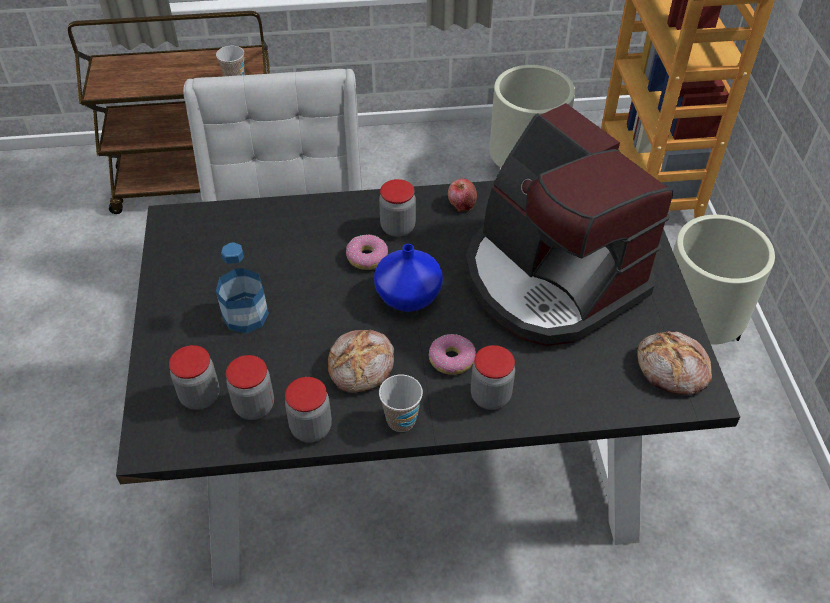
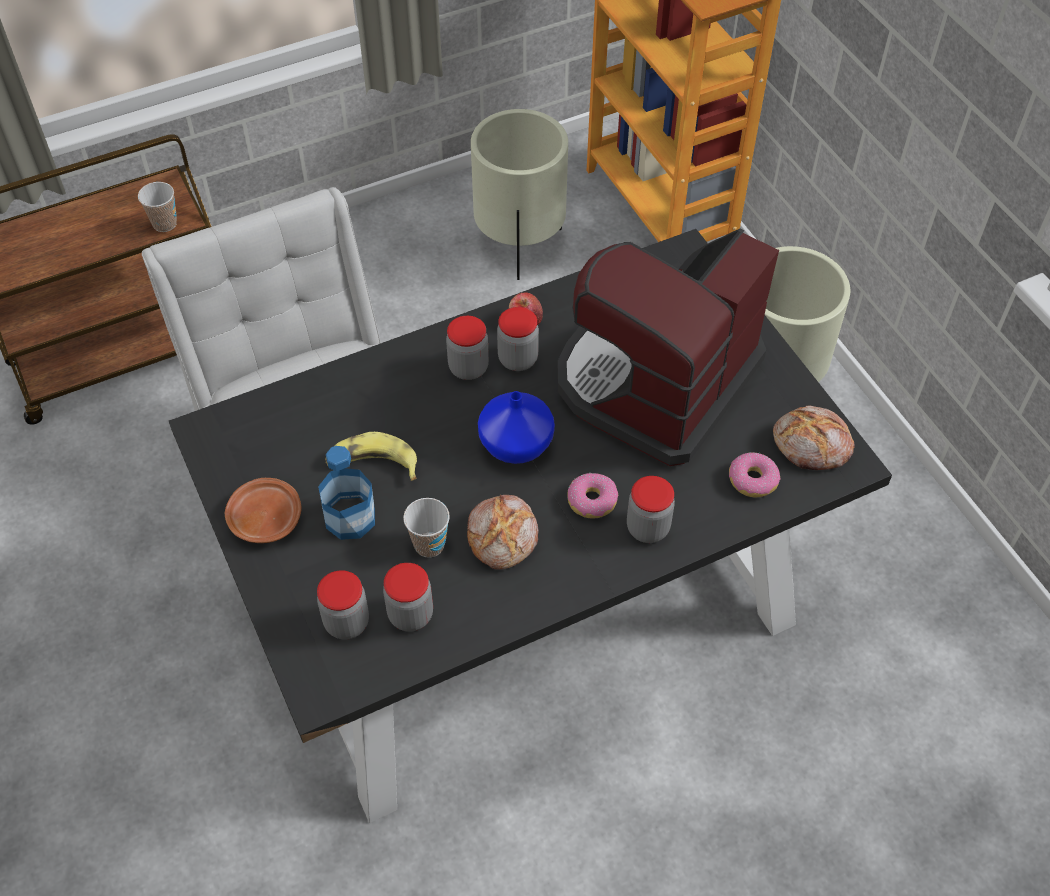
camera: 20 degrees left, 5 degrees up
(180, 296) = (265, 518): none -> brown plate
(284, 279) = (372, 464): none -> banana
(311, 428) = (481, 619): jar -> jar (518, 359)
(367, 257) = (451, 413): donut -> donut (752, 480)
(401, 420) = (569, 581): cup -> cup (429, 545)
(550, 279) = (655, 382): coffee machine -> coffee machine turned 90 degrees clockwise

